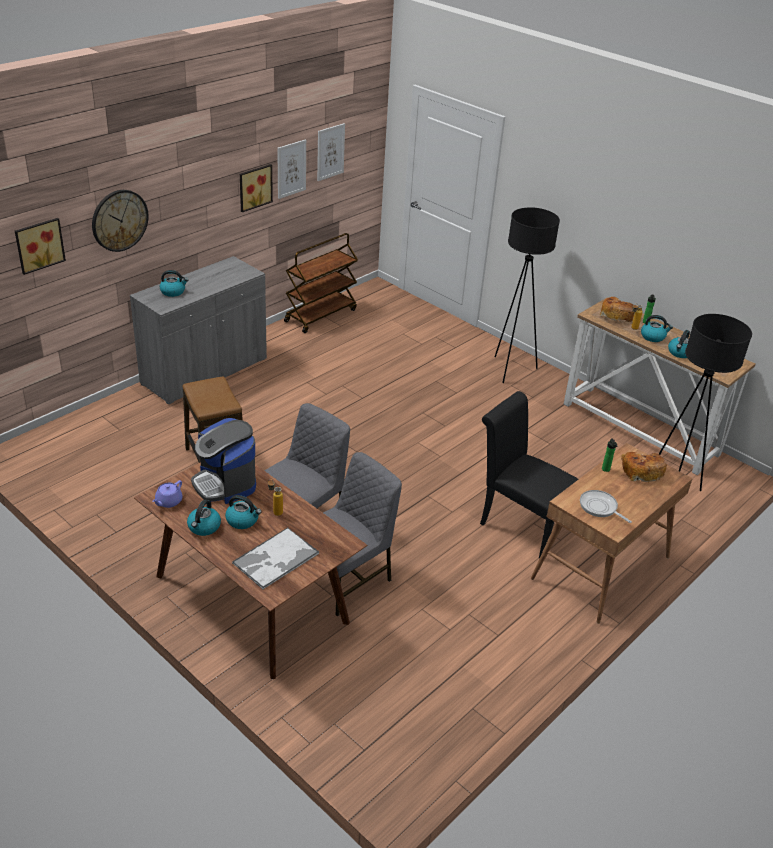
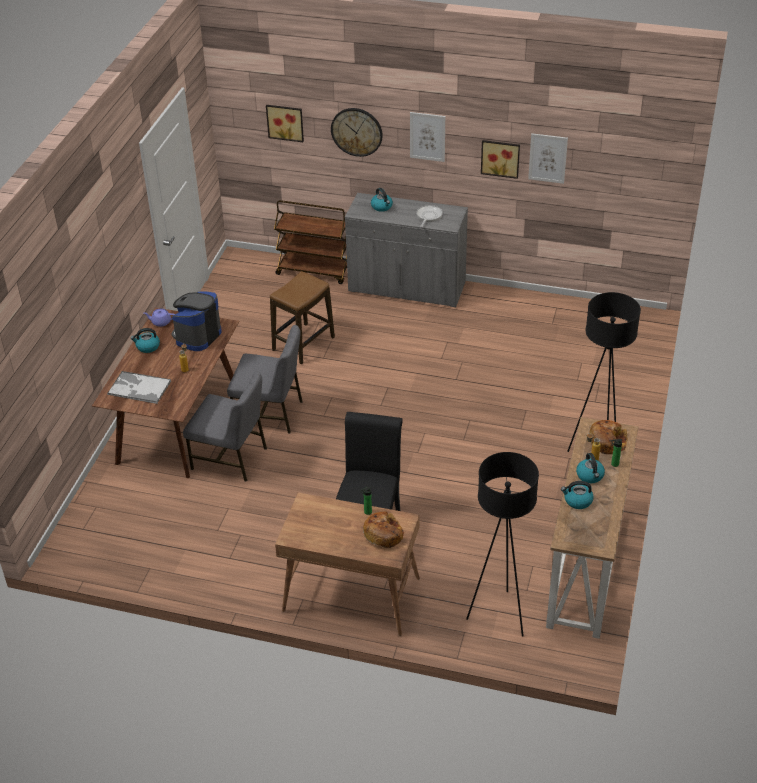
camera: 65 degrees right, 5 degrees up
(243, 520) = (166, 359): kettle -> none
(320, 315) = (555, 306): brown cart -> brown cart (314, 271)
(330, 152) = (601, 160): picture -> picture (427, 136)
(600, 507) = (311, 522): frying pan -> frying pan (428, 216)

